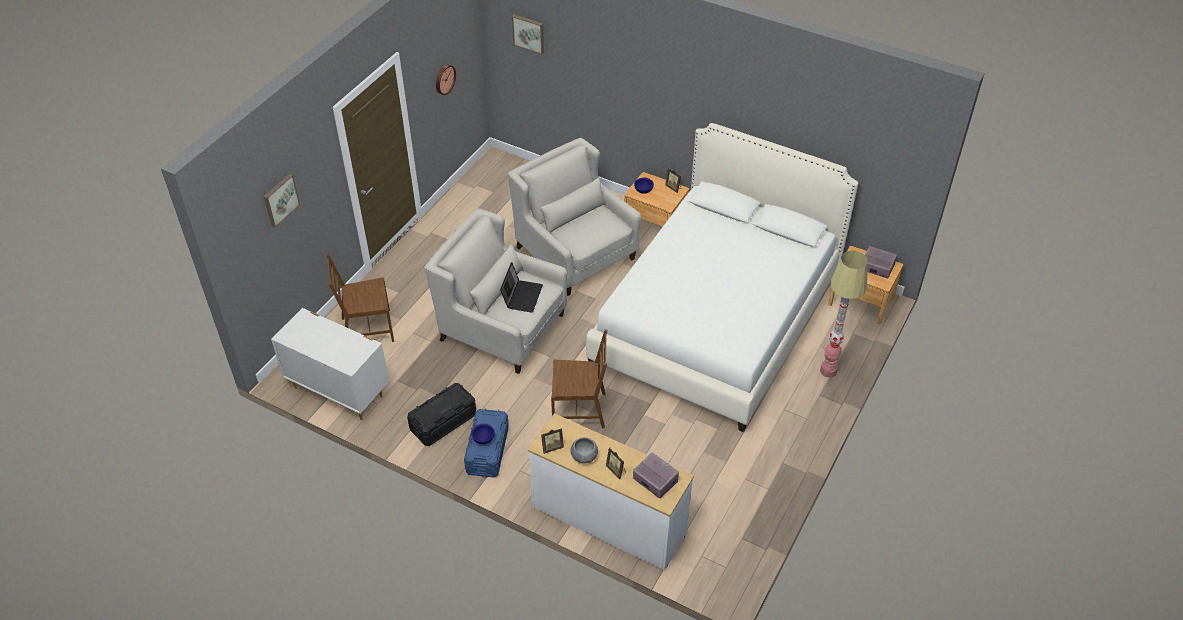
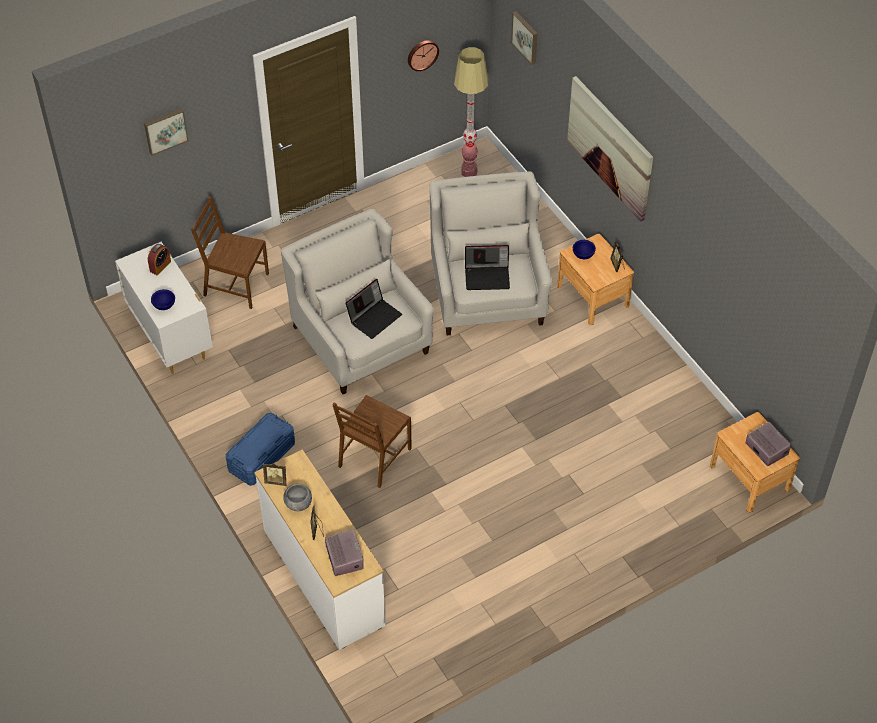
camera: 30 degrees right, 5 degrees up
(316, 327) = (160, 266): none -> alarm clock
(443, 422) = (241, 410): black storage box -> none
(483, 439) = (253, 444): blue bowl -> blue bowl (164, 306)
(579, 409) = (374, 457): brown chair -> brown chair turned 90 degrees clockwise
(587, 231) = (487, 276): none -> laptop
(645, 90) = (610, 148): none -> picture
(716, 320) = (577, 428): white bed -> none
(828, 371) = (652, 536): floor lamp -> floor lamp (469, 172)

